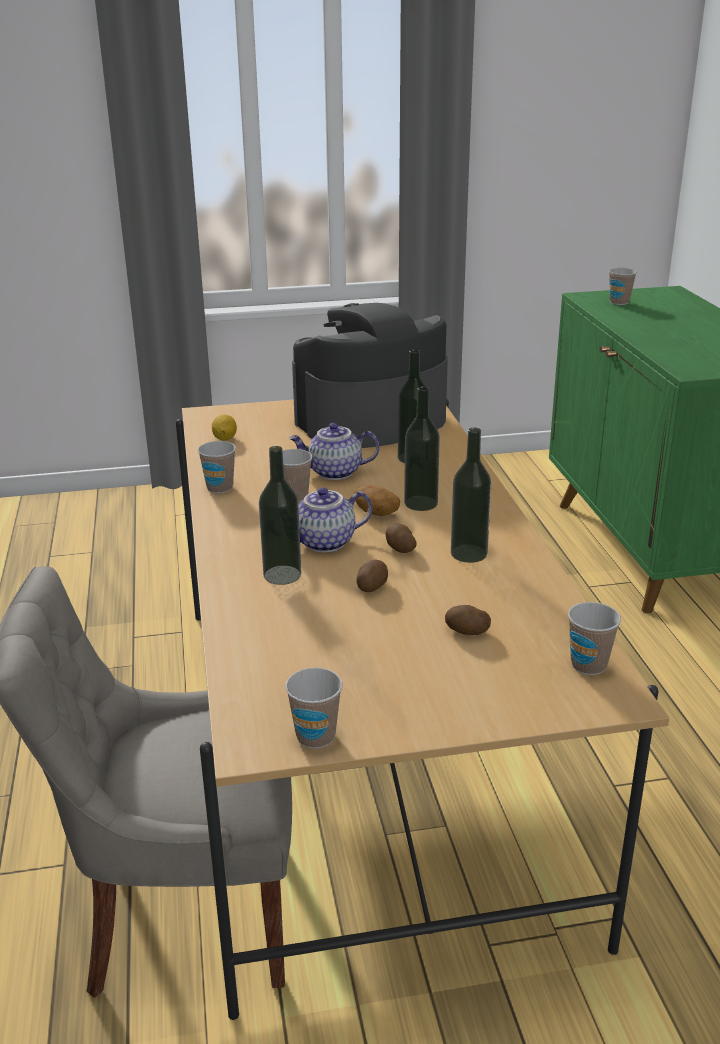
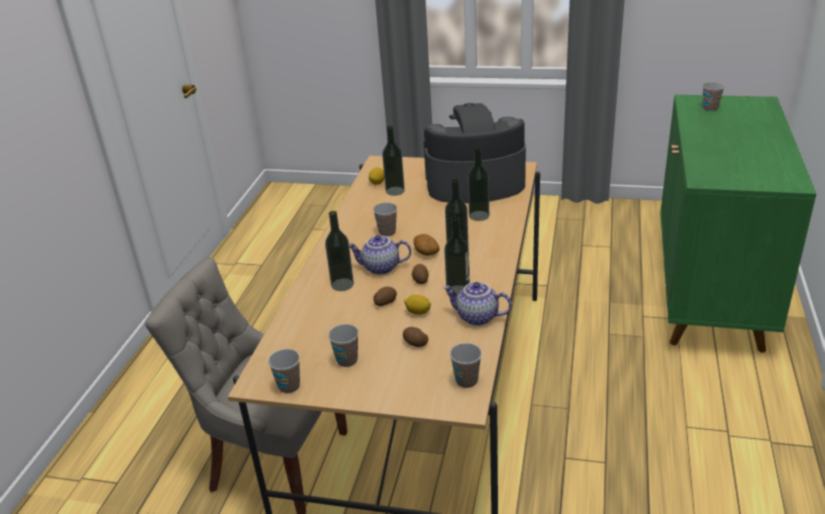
camera: 25 degrees right, 5 degrees up
(220, 488) = (350, 218): cup -> cup (347, 360)
(261, 445) = (395, 191): none -> bottle
(334, 473) = (423, 219): teapot -> teapot (476, 317)
(434, 590) = (418, 312): none -> lemon

